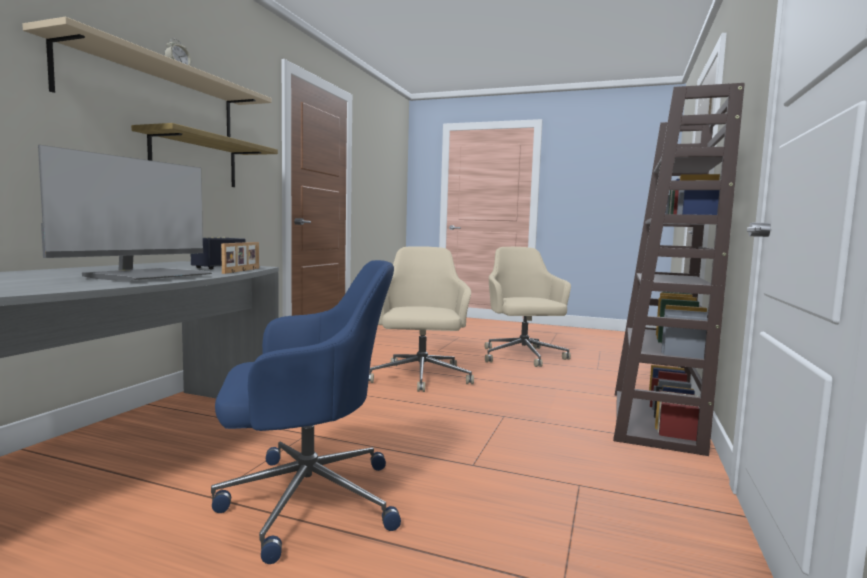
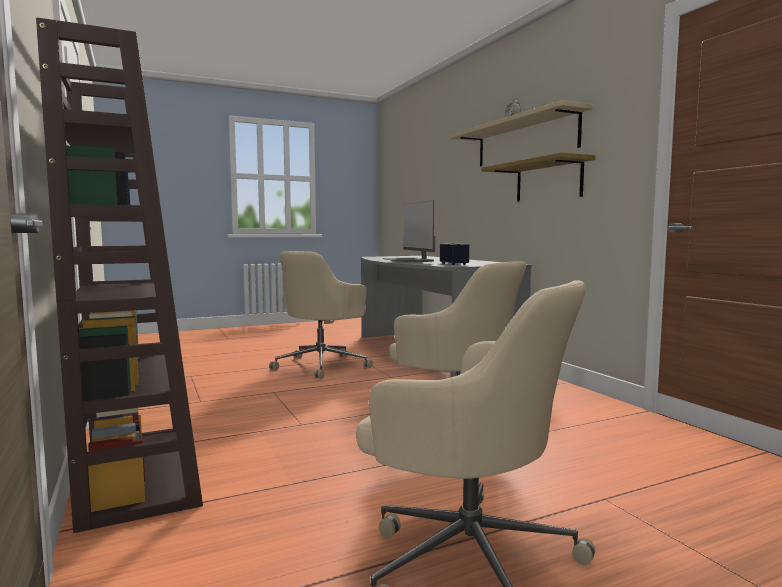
camera: 135 degrees right, 0 degrees up
(242, 271) = (425, 264): picture frame -> none
(305, 500) = (322, 365): blue office chair -> beige office chair

